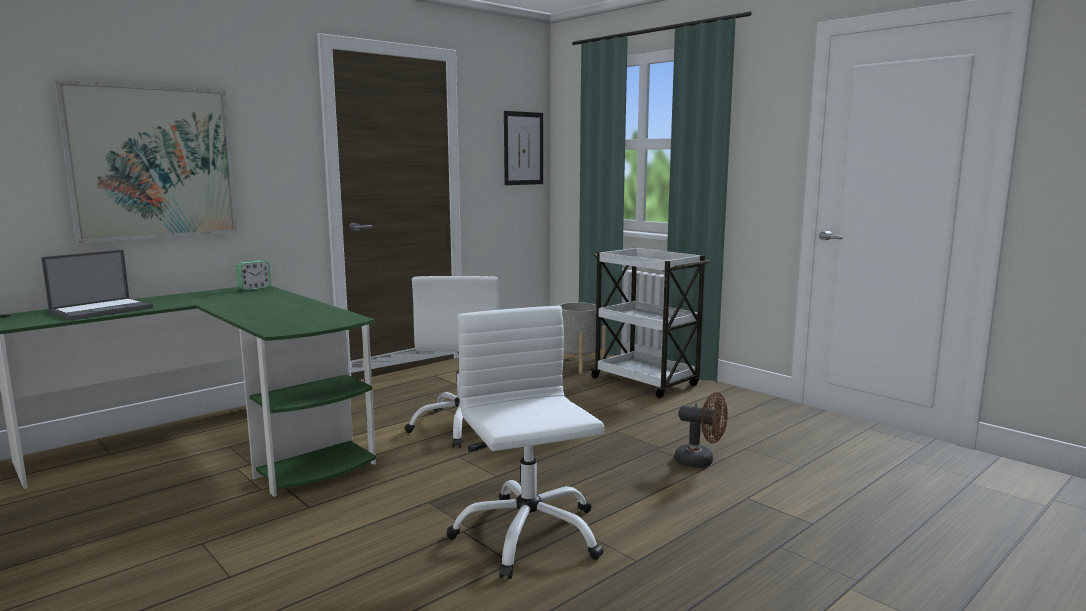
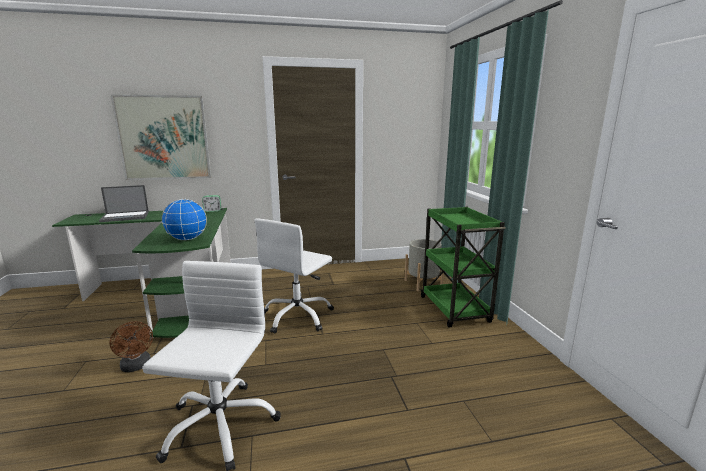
camera: 30 degrees right, 5 degrees up
(318, 318) = (186, 239): none -> globe
(523, 148) = (416, 127): picture -> none
(646, 382) = (455, 310): white cart -> green cart
(700, 462) = (410, 402): brown fan -> brown fan (137, 366)

